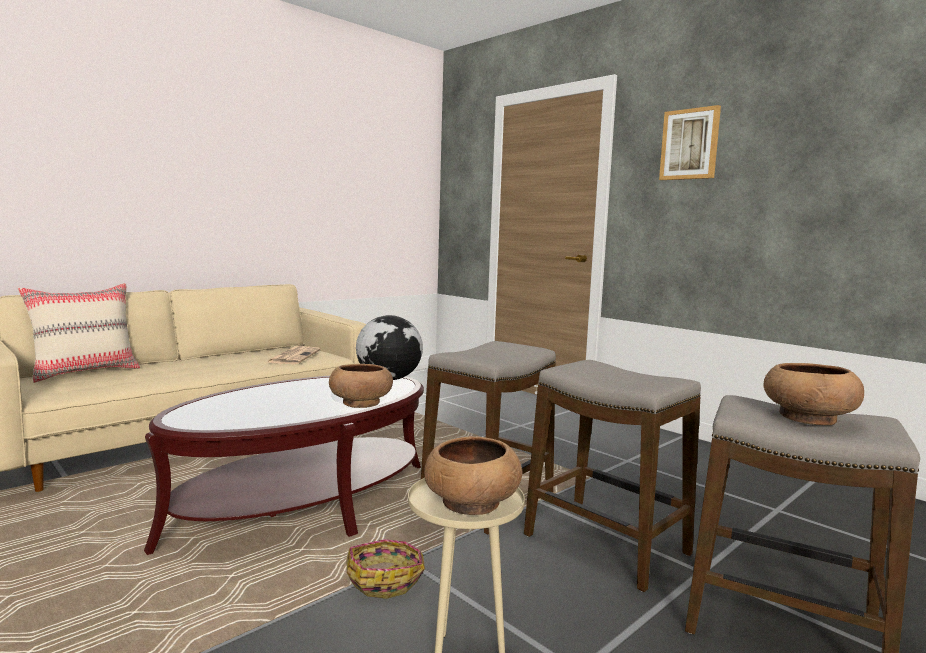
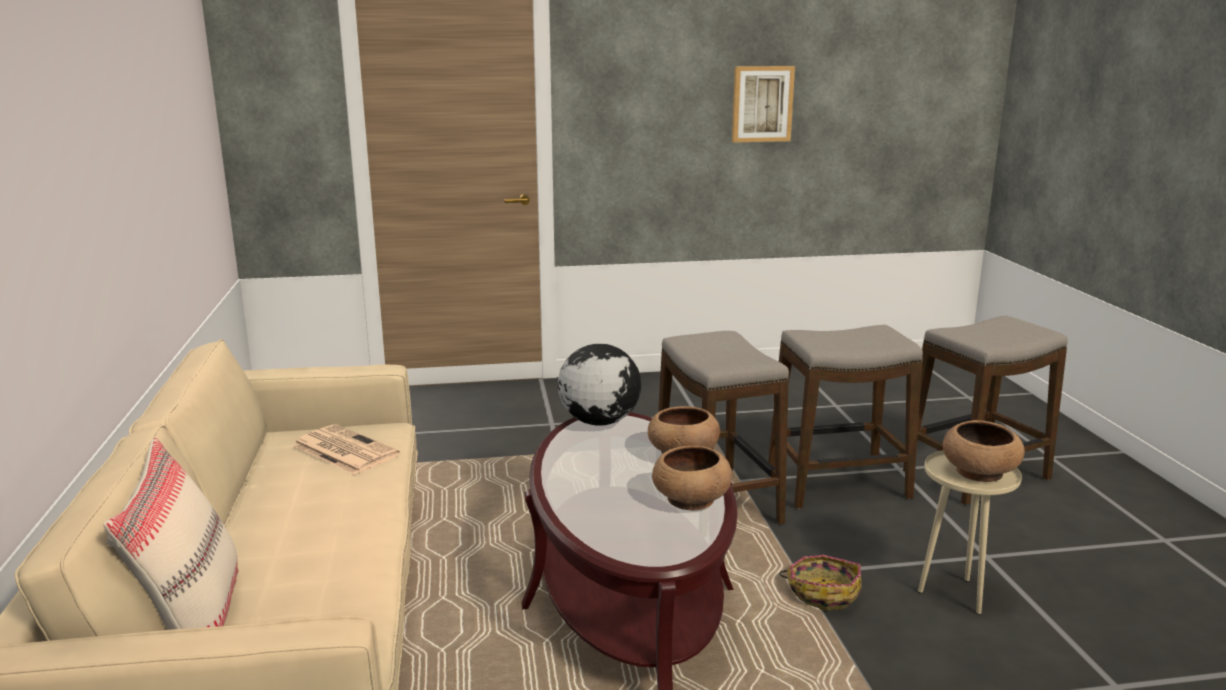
camera: 55 degrees left, 10 degrees up
(690, 144) = (652, 61): picture -> picture (762, 104)
(807, 418) = (996, 332): brown bowl -> brown bowl (690, 500)

